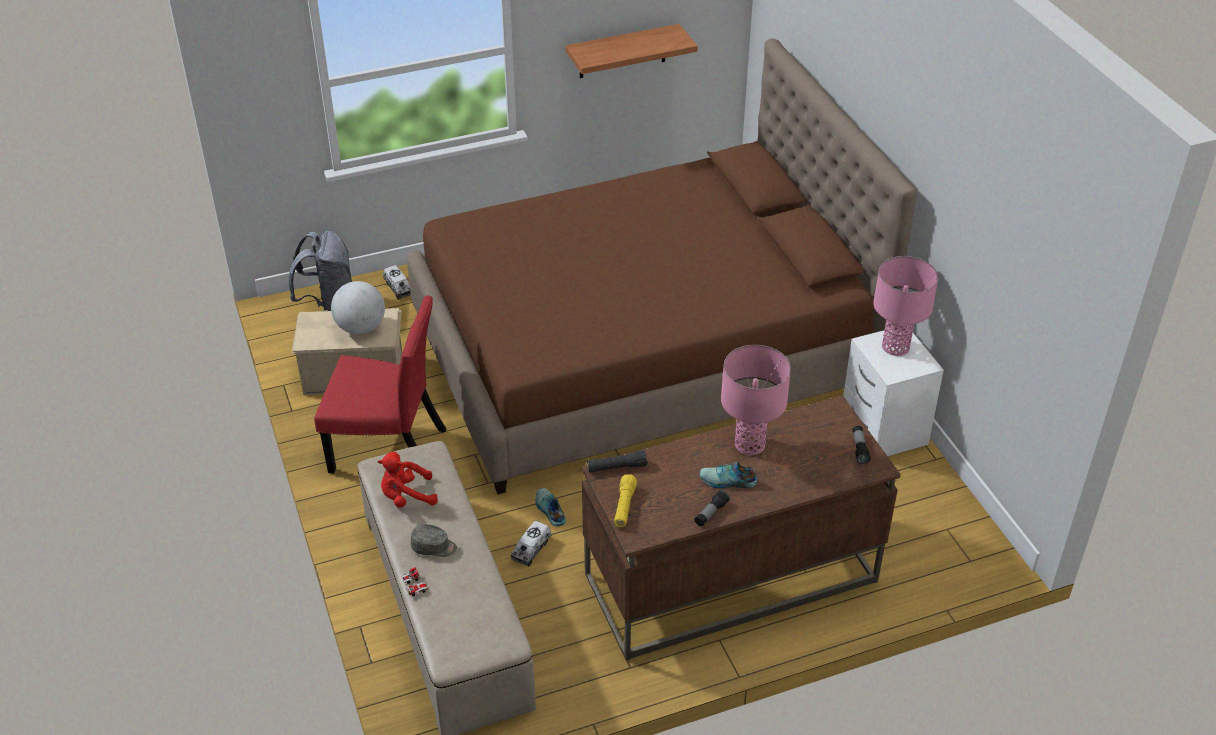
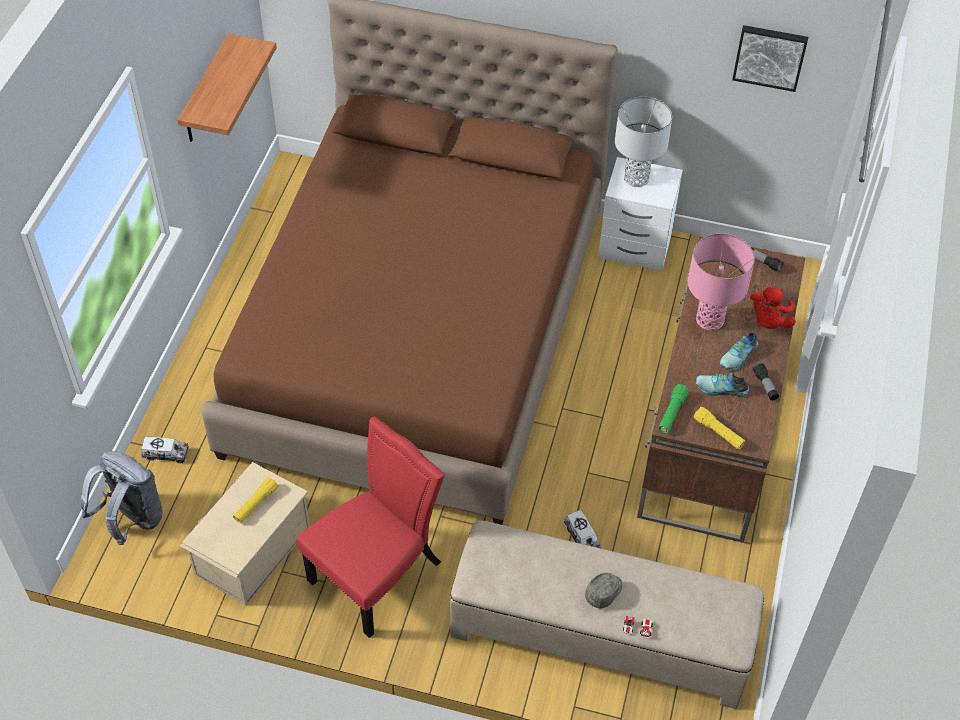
camera: 55 degrees left, 10 degrees up
(360, 328) = (255, 504): globe -> yellow flashlight
(406, 497) = (529, 581): red plush toy -> red plush toy (769, 321)
(549, 510) = (549, 501): shoe -> shoe (721, 389)
(616, 467) = (672, 413): black flashlight -> green flashlight
(896, 347) = (637, 178): pink table lamp -> white table lamp
(1018, 271) = (770, 56): none -> picture

